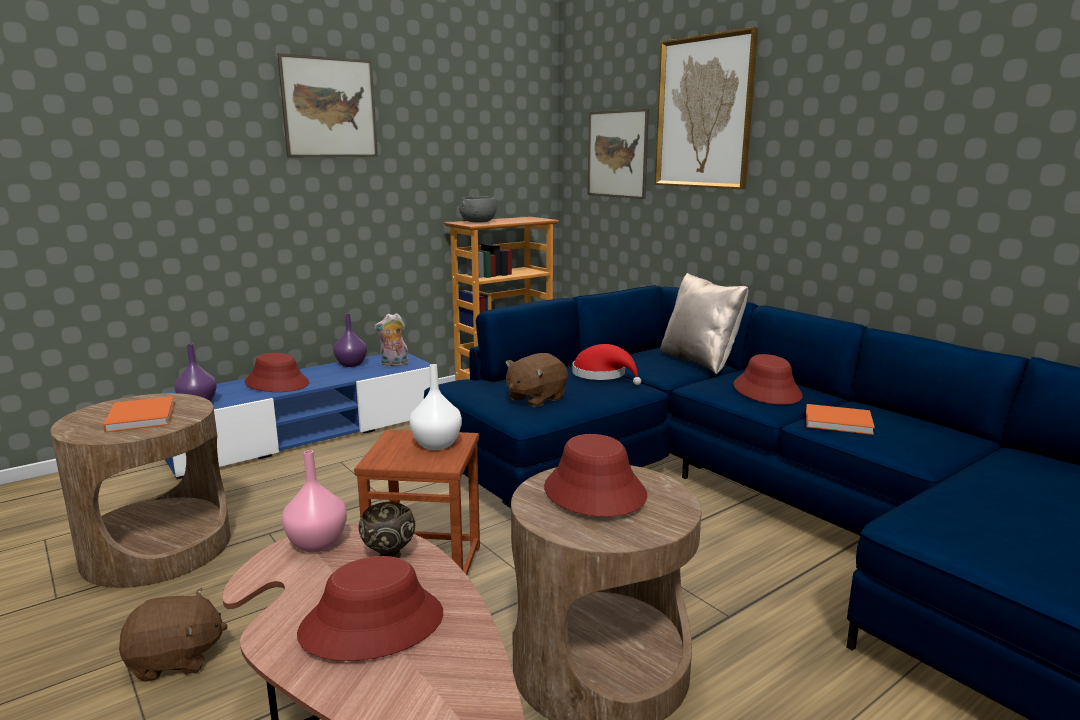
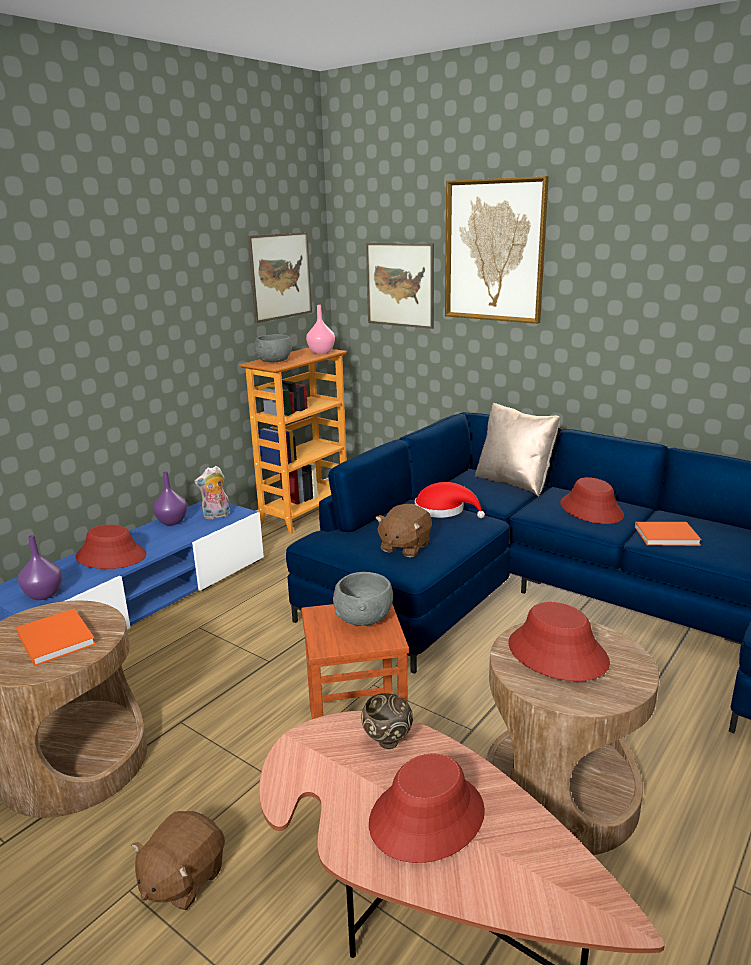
camera: 15 degrees left, 5 degrees up
(175, 660) = (182, 879): brown plush toy -> brown plush toy turned 150 degrees clockwise
(316, 543) = (311, 742): pink vase -> pink vase (320, 352)
(329, 108) = (126, 261): picture -> picture (280, 276)
(437, 445) = (364, 618): white vase -> grey bowl

